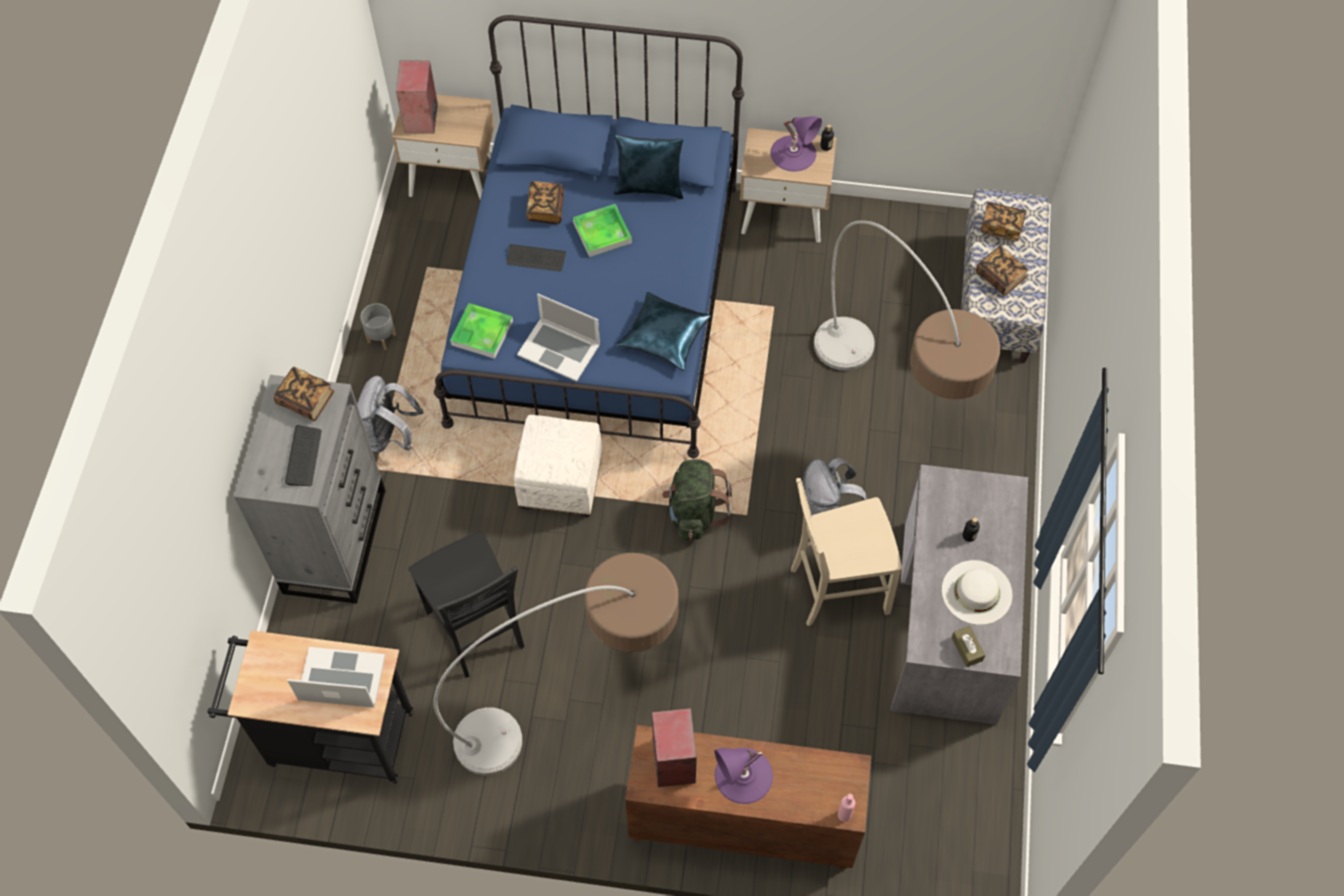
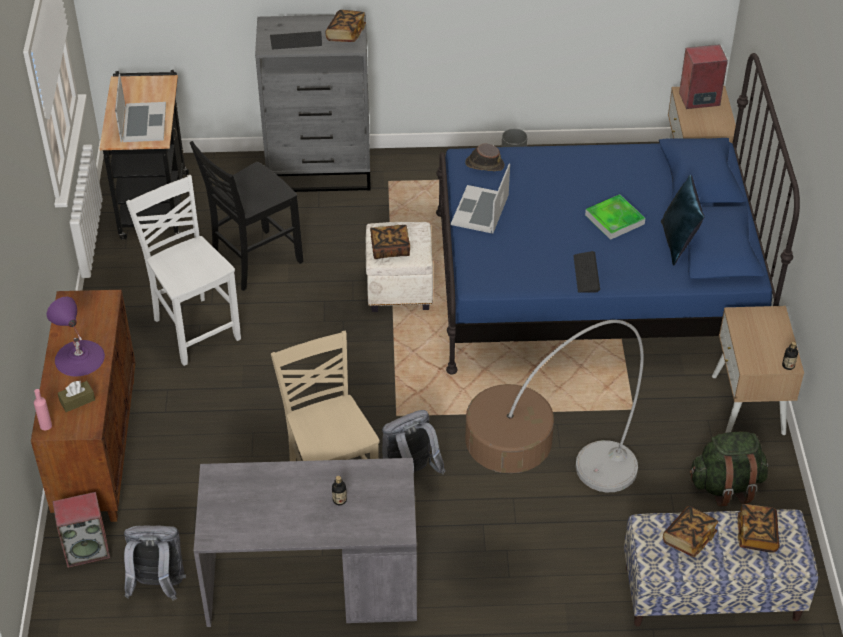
camera: 80 degrees right, 15 degrees down
(390, 436) = (421, 184): grey backpack -> grey backpack (158, 585)
(482, 333) = (484, 164): tray -> brown hat
(536, 258) = (571, 183): keyboard -> keyboard (586, 273)
(545, 209) = (627, 181): book -> book (390, 249)
(575, 705) = (195, 329): floor lamp -> white chair
(665, 337) = (514, 274): blue pillow -> none
(673, 760) = (91, 314): speaker -> speaker (87, 549)
(694, 512) = (391, 379): green backpack -> green backpack (726, 486)
(793, 153) = (768, 342): purple table lamp -> none
(967, 649) = (217, 507): brown tissue box -> brown tissue box (77, 401)
(976, 592) = (278, 510): white hat -> none

